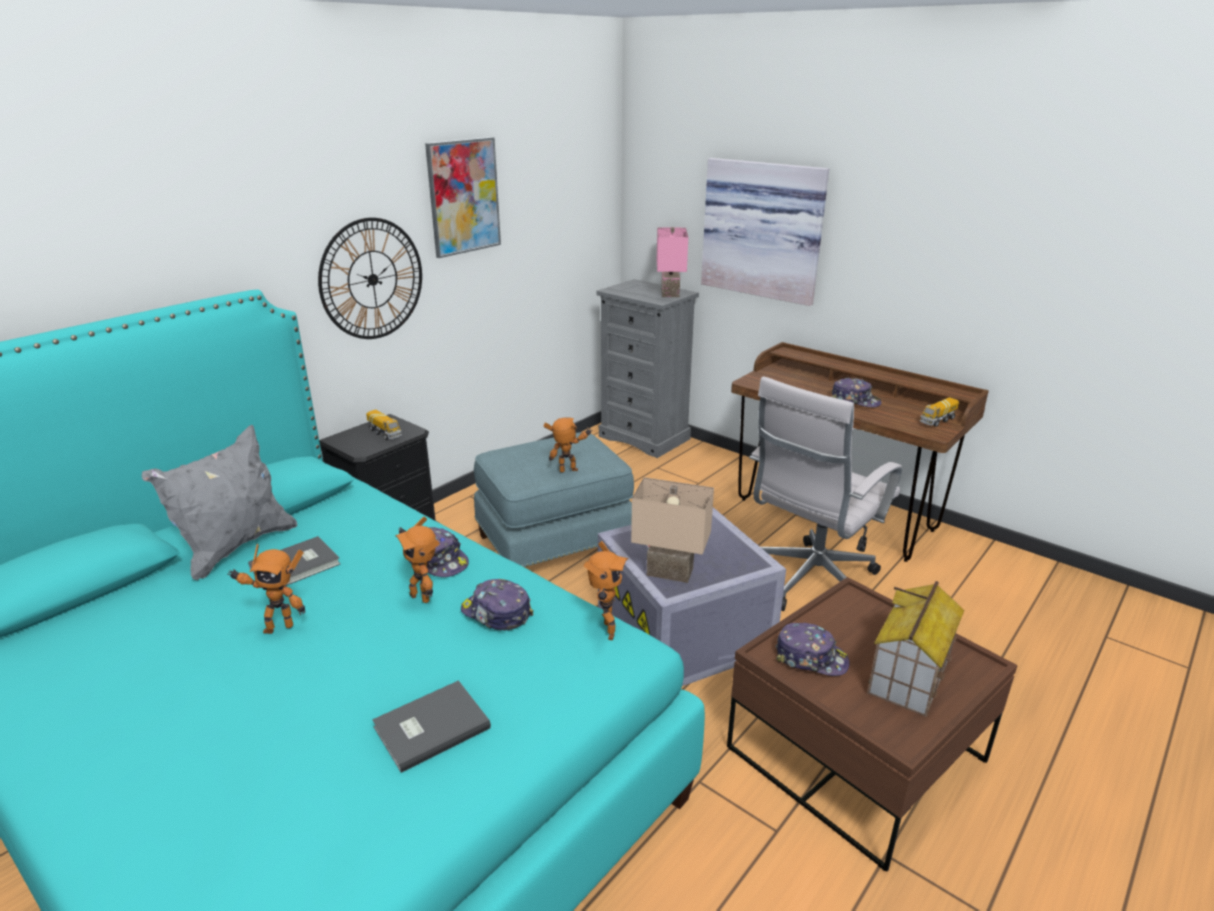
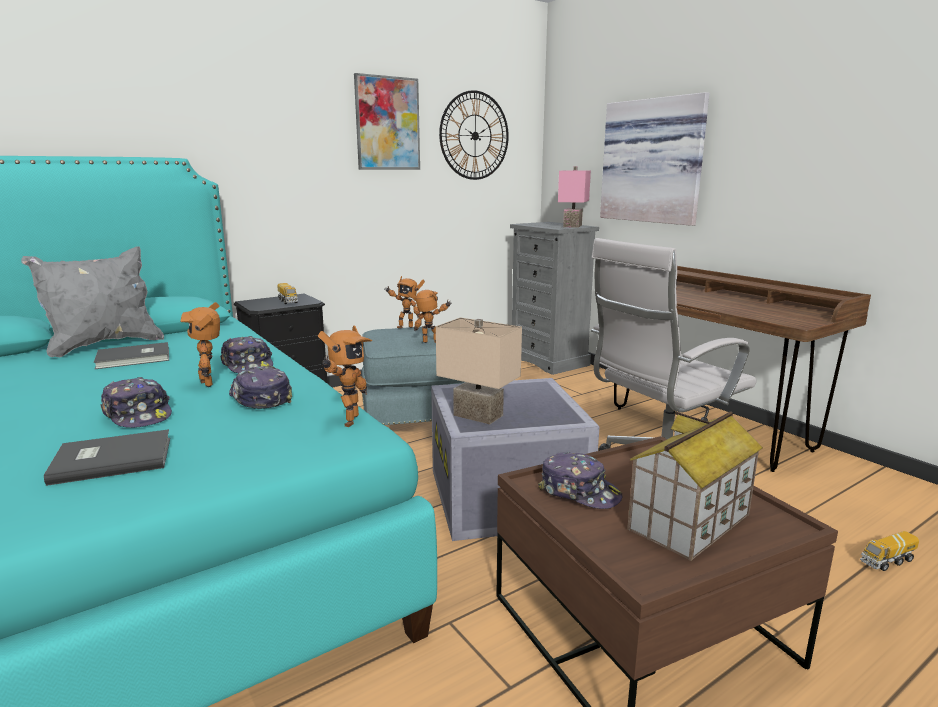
camera: 15 degrees right, 10 degrees down
(278, 627) = (74, 386): toy robot -> toy robot (405, 327)
(372, 279) = (297, 176): wall clock -> wall clock (474, 136)
(855, 400) = (723, 302): cap -> cap (138, 415)
(937, 421) = (806, 317): toy truck -> toy truck (887, 561)

